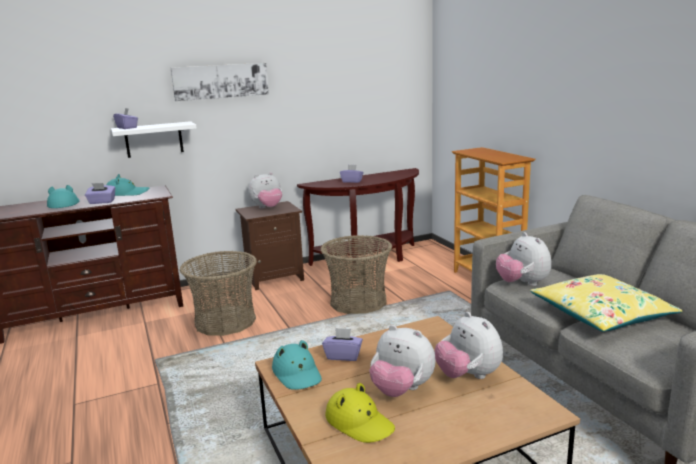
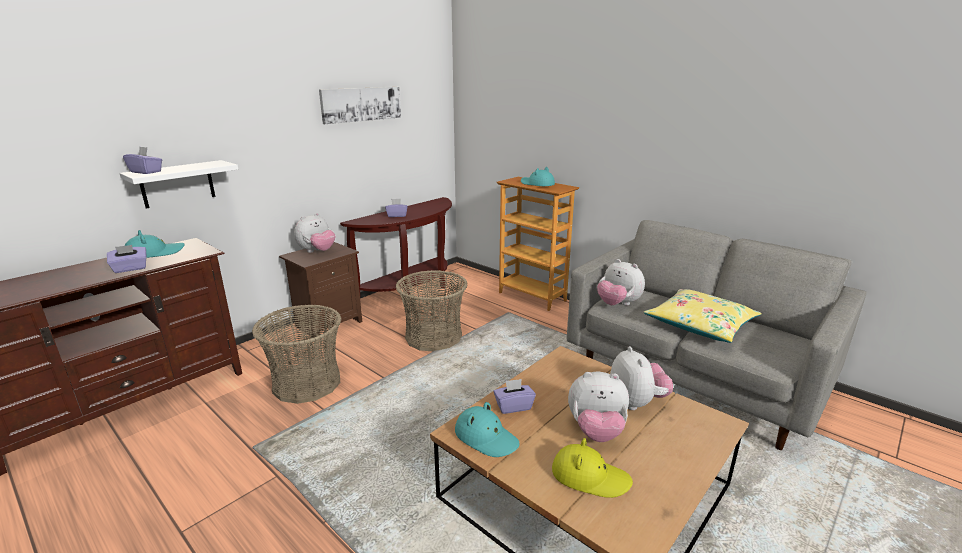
camera: 25 degrees left, 5 degrees up
(64, 204) = (73, 277): turquoise hat -> turquoise hat (537, 184)
(220, 81) = (253, 112): picture -> picture (361, 104)
(468, 376) = (636, 402): plush toy -> plush toy turned 135 degrees counterclockwise

